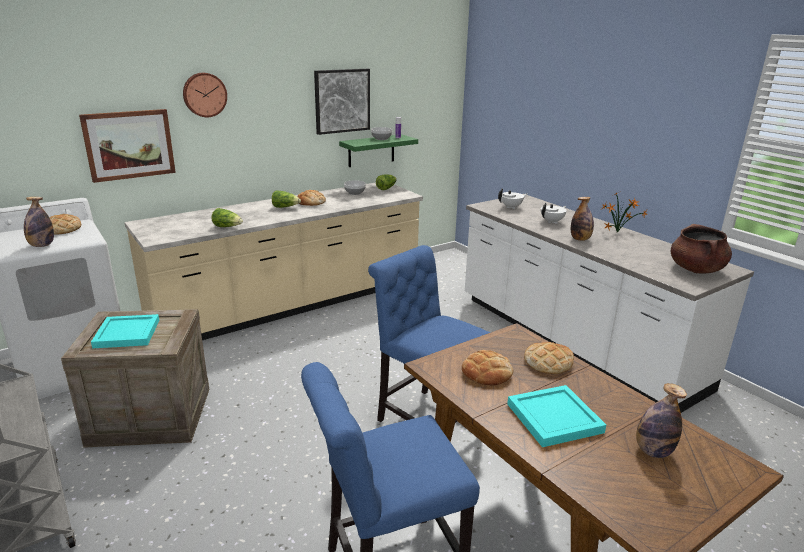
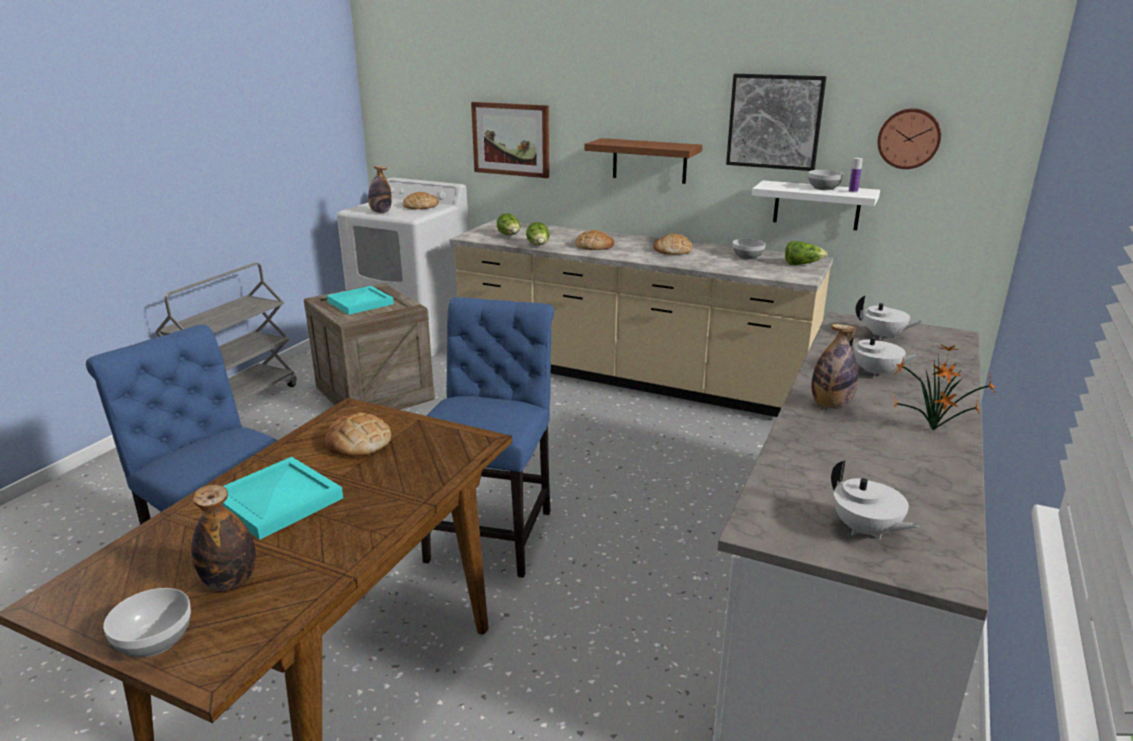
camera: 60 degrees right, 0 degrees up
(204, 94) = (590, 93): wall clock -> wall clock (909, 138)
(261, 141) = (649, 161): none -> brown shelf
(285, 207) = (634, 247): lettuce -> lettuce (510, 235)
(371, 150) = (816, 205): green shelf -> white shelf
(548, 362) = (415, 474): bread -> bread (594, 246)
(696, 270) = (865, 530): brown cooking pot -> white teapot
(713, 490) = (154, 640): none -> bowl

